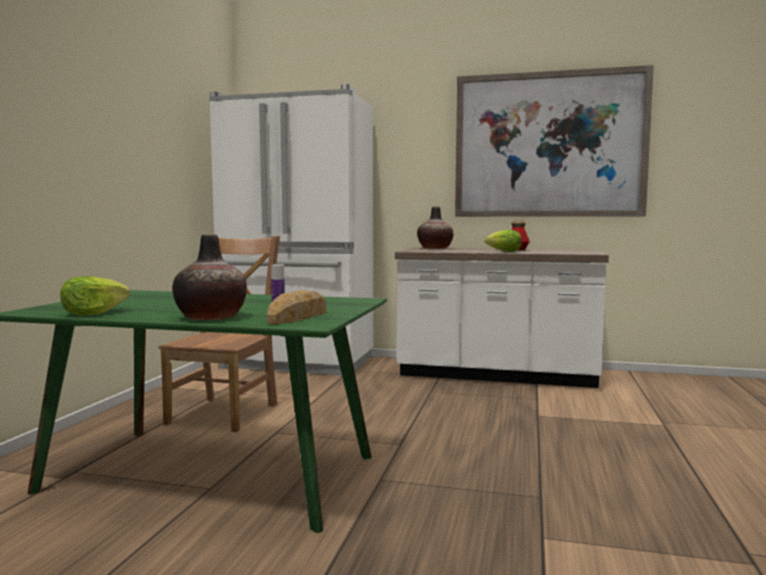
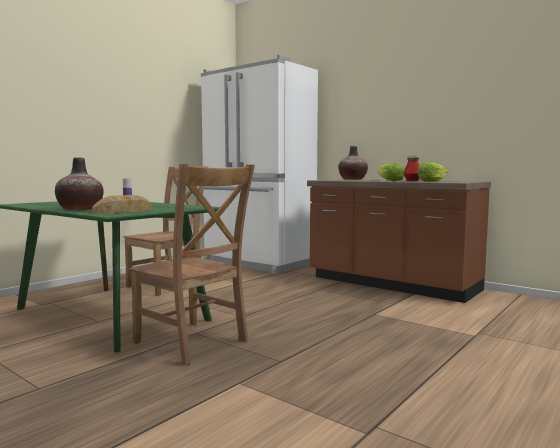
camera: 25 degrees right, 0 degrees up
(93, 313) = (38, 206): lettuce -> lettuce (431, 181)
(401, 495) = (193, 343): none -> brown chair
(496, 374) = (391, 284): white counter -> brown counter
(548, 145) = (450, 90): picture -> none

